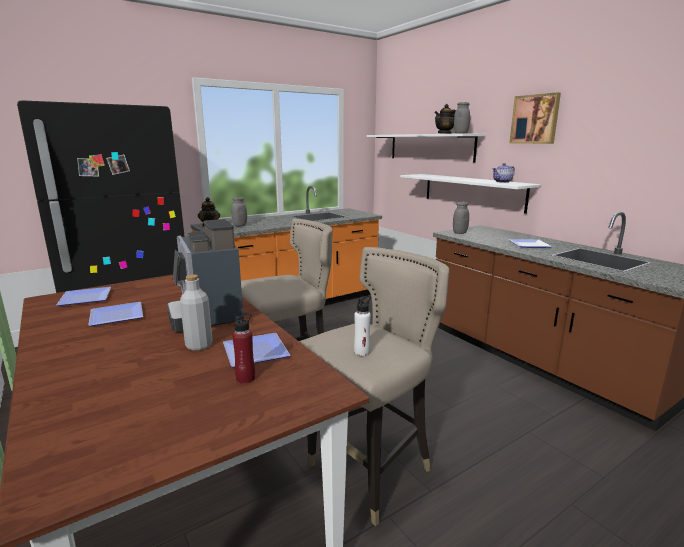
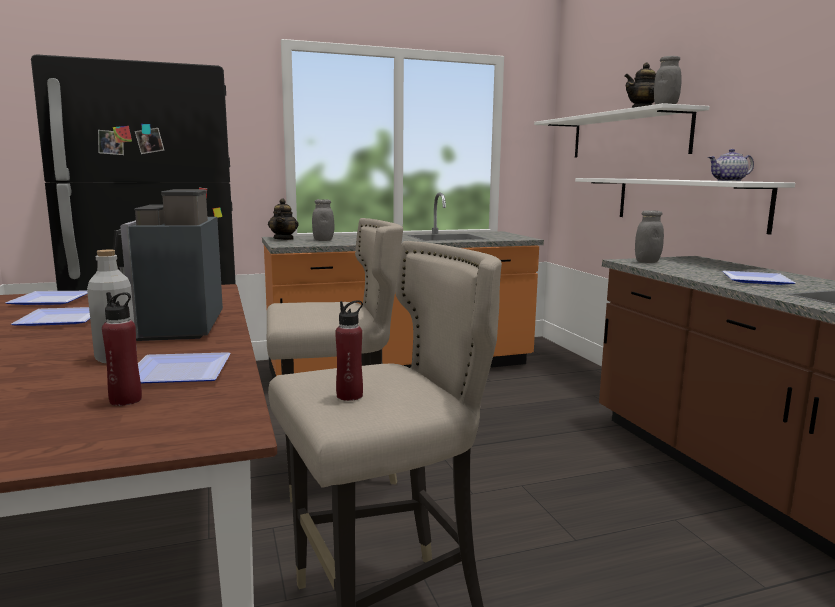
camera: 15 degrees right, 5 degrees down
(362, 352) = (349, 396): white bottle -> red bottle
(535, 119) = (787, 73): picture -> none

